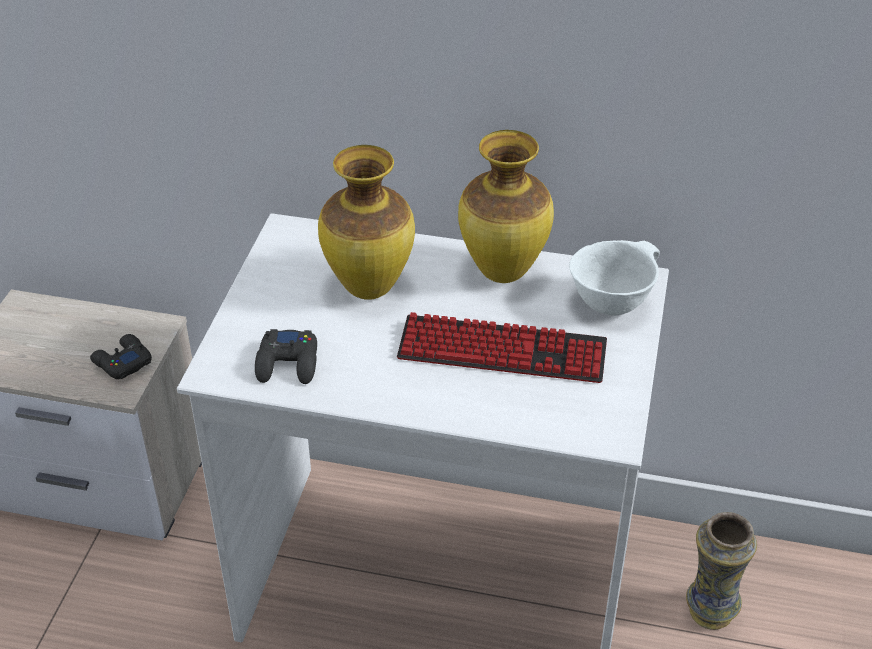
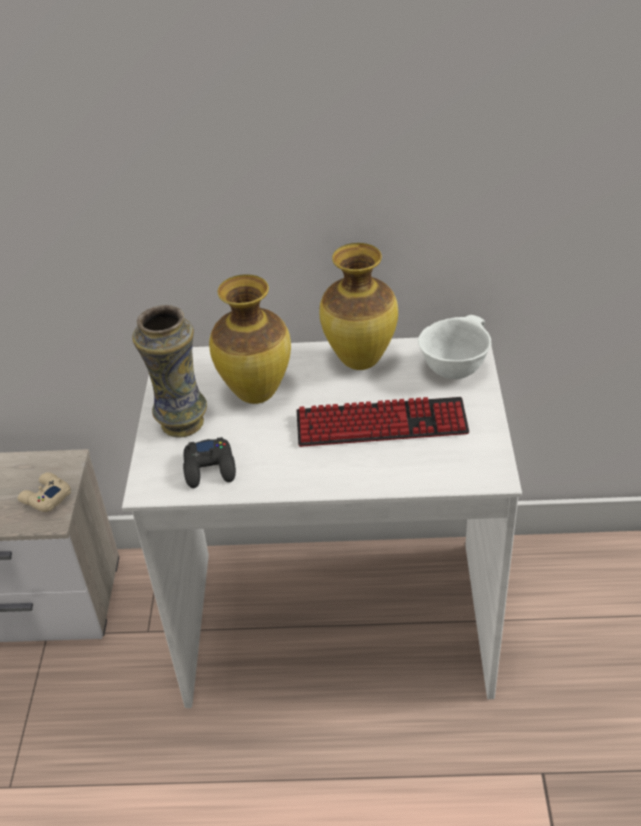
camera: 10 degrees left, 0 degrees up
(122, 362) = (45, 497): black game controller -> beige game controller
(709, 612) = (554, 600): vase -> vase (181, 423)

